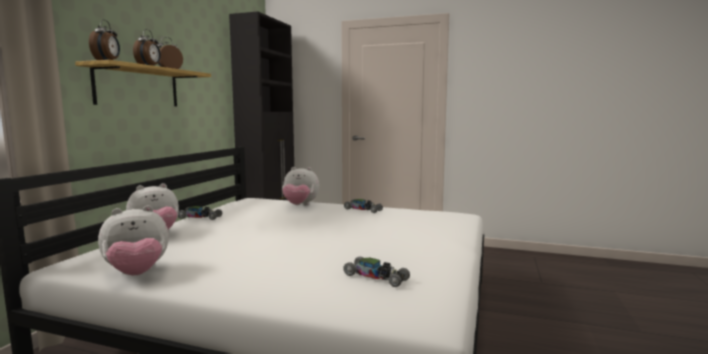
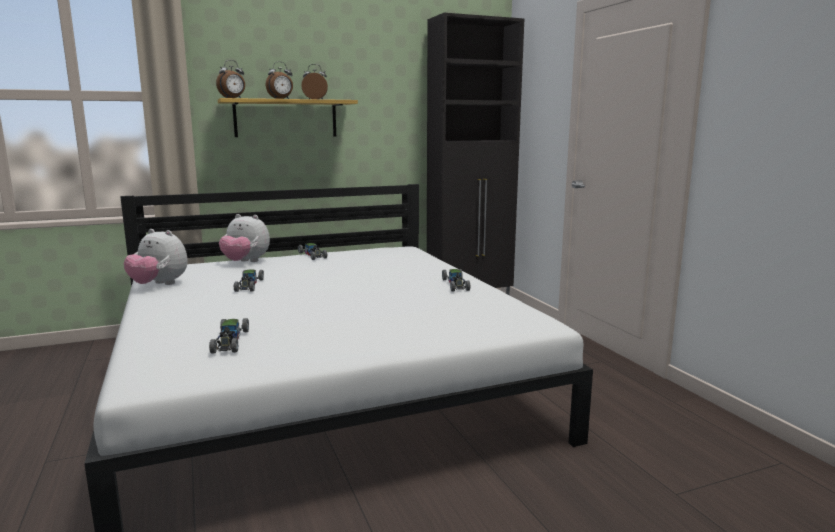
camera: 50 degrees right, 5 degrees up
(234, 247) = (249, 285): none -> toy car
(300, 206) = (417, 265): plush toy -> none

